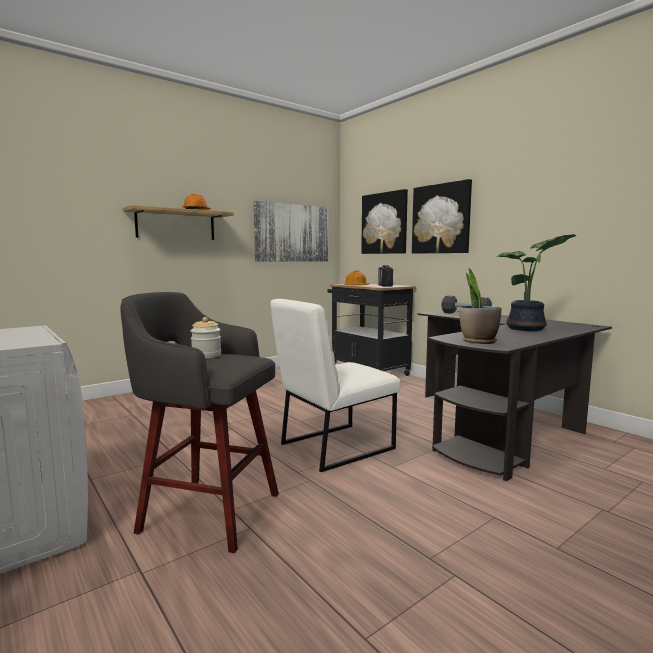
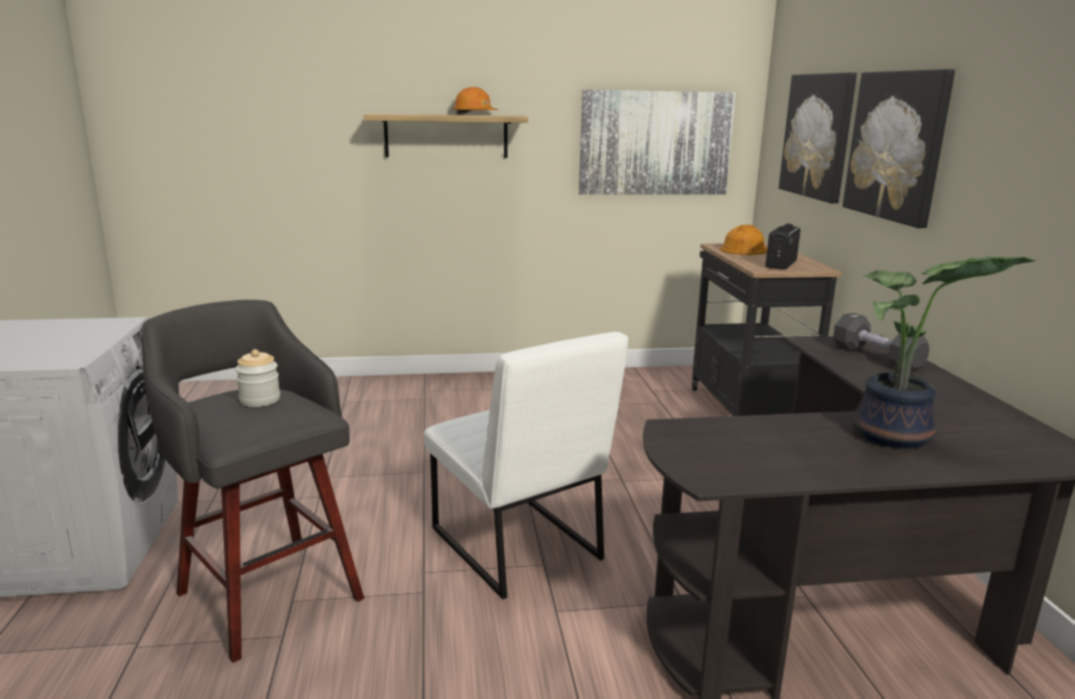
camera: 30 degrees right, 10 degrees up
(334, 446) = (517, 546): white chair -> white chair turned 120 degrees counterclockwise
(478, 342) = (701, 455): potted plant -> none

